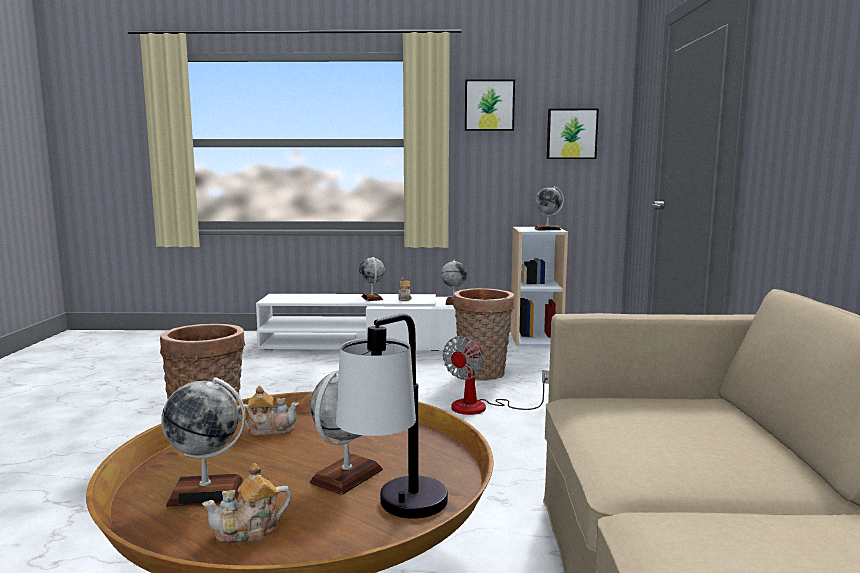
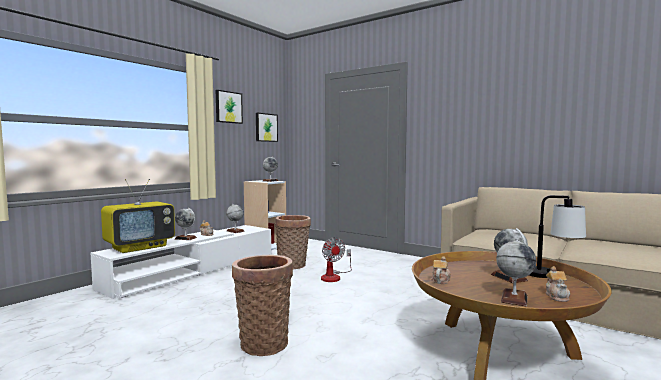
camera: 55 degrees left, 5 degrees down
(310, 297) = (140, 247): none -> television

